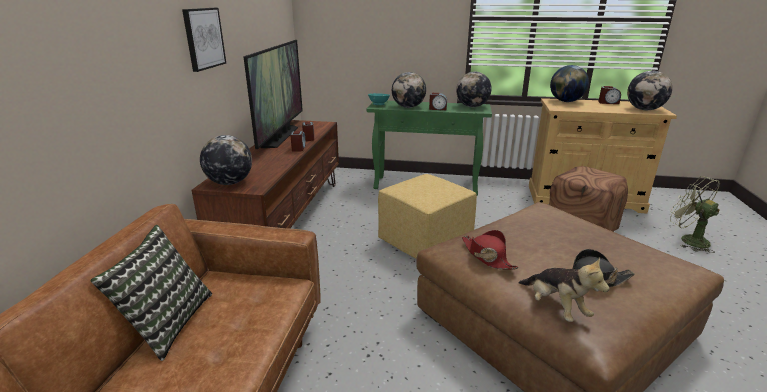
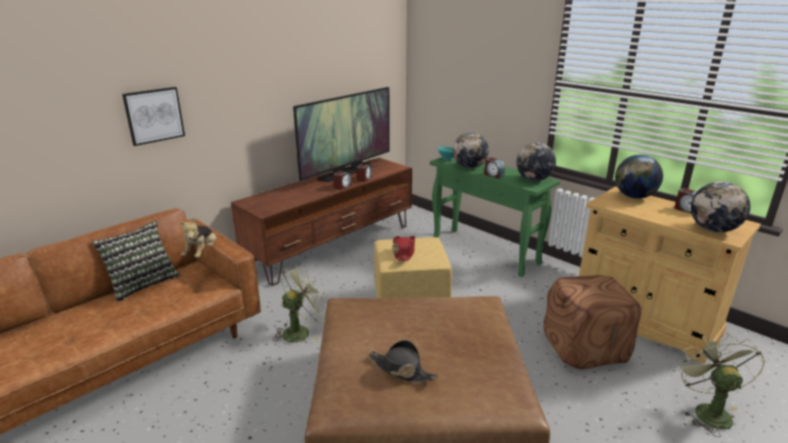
camera: 35 degrees right, 0 degrees up
(203, 38) = (266, 90): picture -> picture (154, 115)
(230, 183) = (257, 203): globe -> none
(362, 307) = (300, 331): none -> green fan
(487, 256) = (358, 319): red hat -> red hat (404, 252)
(555, 307) = (342, 374): plush toy -> plush toy (202, 253)

